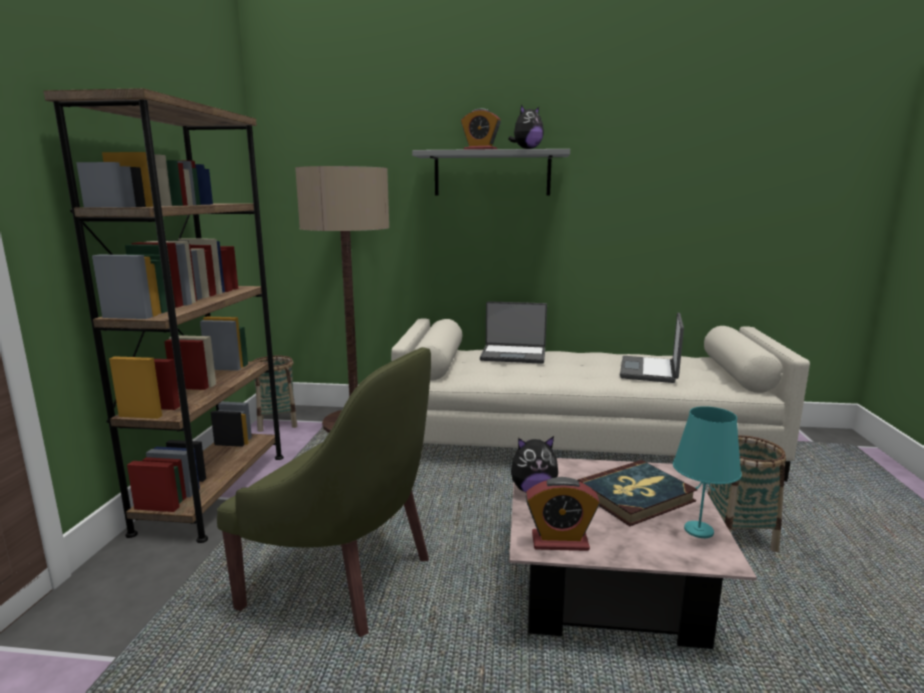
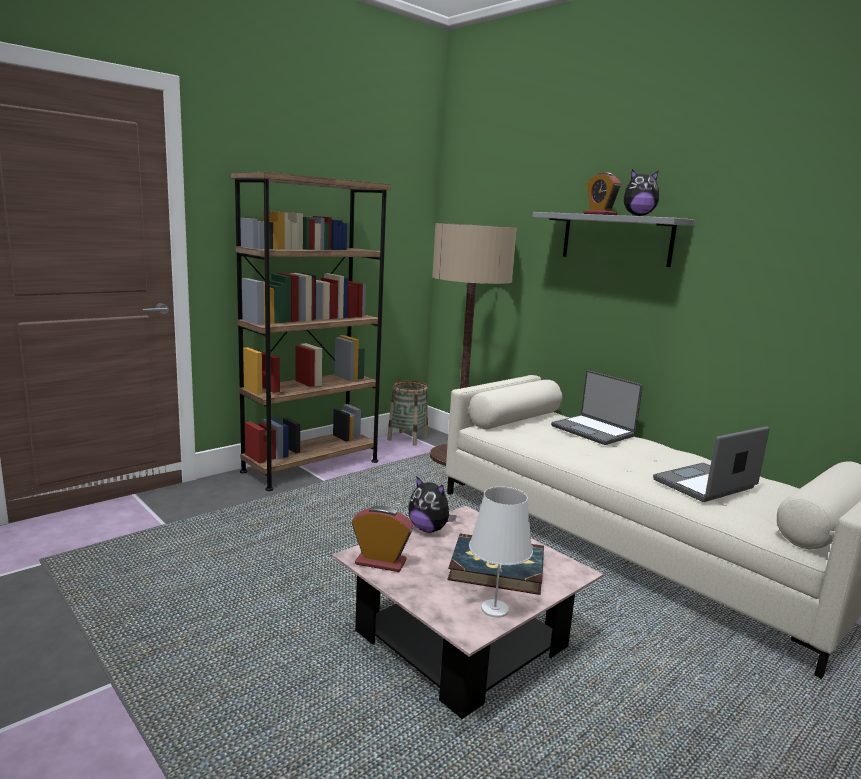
camera: 40 degrees right, 0 degrees up
(347, 577) = (308, 544): green armchair -> none
(560, 542) = (380, 562): alarm clock -> alarm clock turned 150 degrees clockwise
(698, 530) = (494, 609): turquoise table lamp -> white table lamp
(739, 536) = (650, 681): basket -> none

